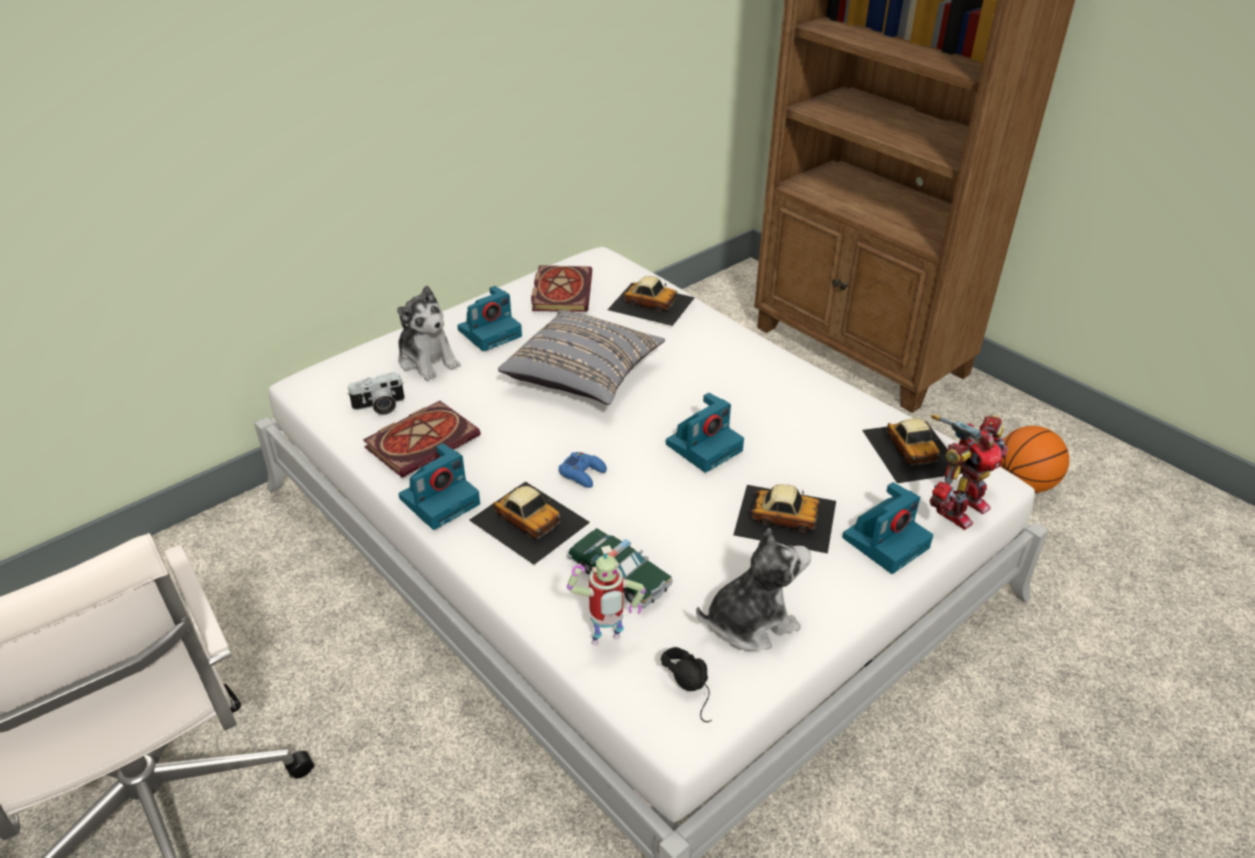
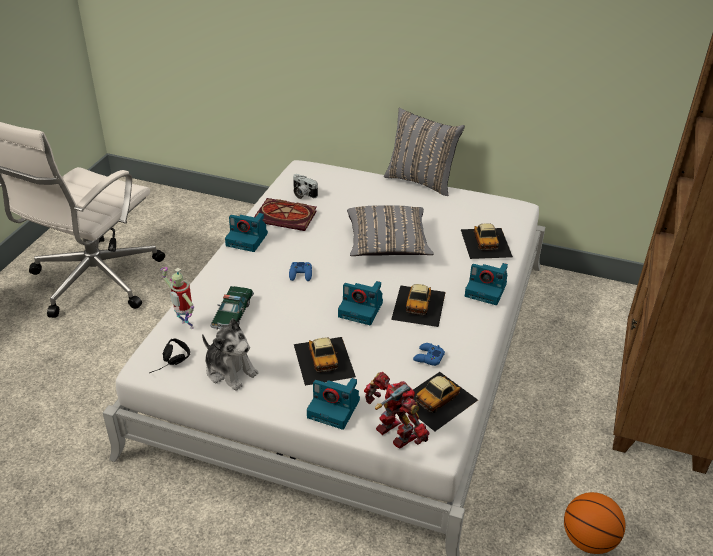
camera: 60 degrees right, 0 degrees up
(428, 360) = (353, 192): plush toy -> none
(466, 300) = (421, 181): none -> grey pillow
(490, 332) = (396, 200): camera -> camera (486, 290)
(529, 520) = (252, 270): toy car -> toy car (419, 305)
(561, 291) = (461, 206): book -> none
(831, 429) = (428, 357): none -> blue game controller
(958, 507) = (394, 435): toy robot -> toy robot turned 150 degrees counterclockwise

